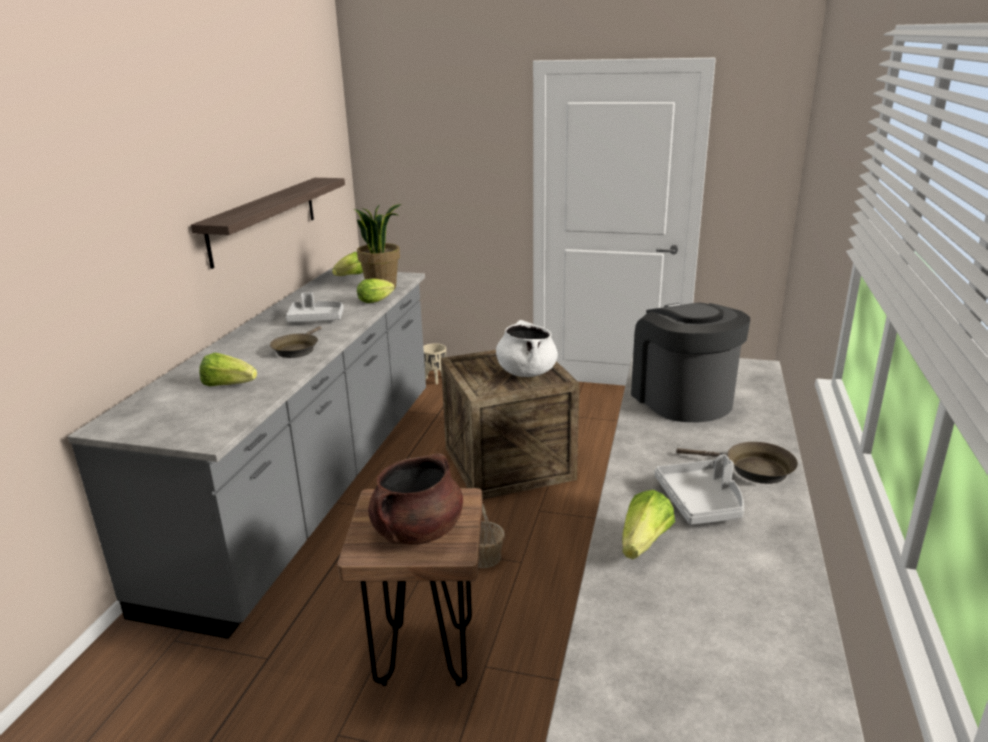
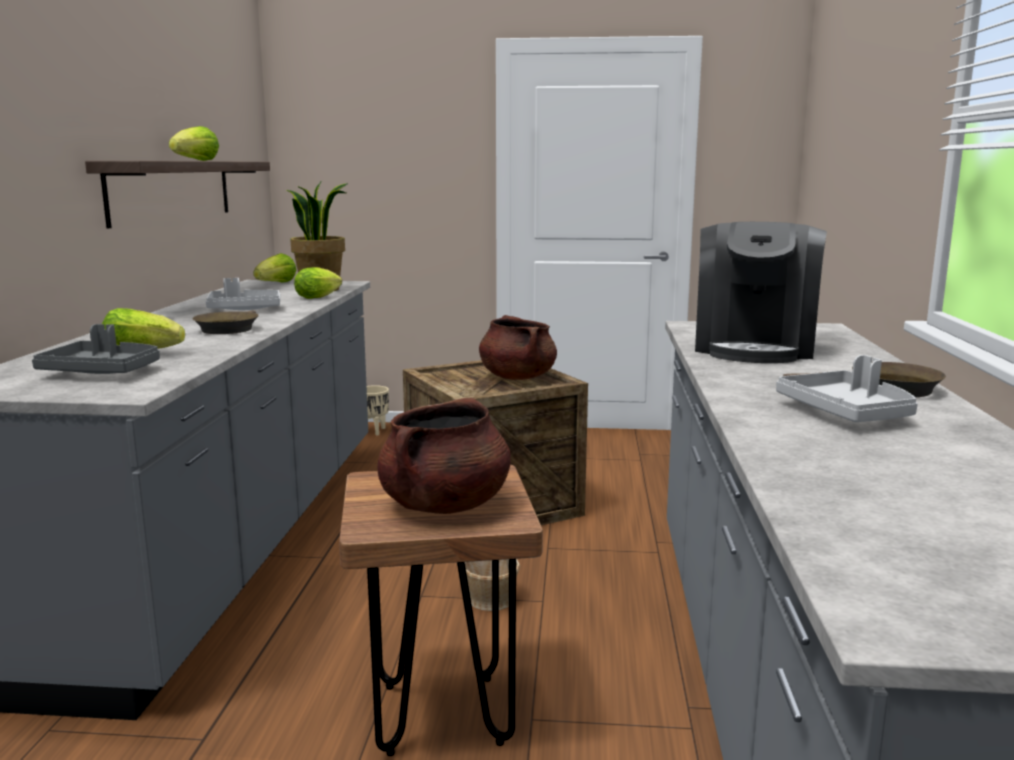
camera: 10 degrees left, 10 degrees down
(198, 409) = (102, 372): none -> grey tray
(526, 372) = (517, 377): white cooking pot -> brown cooking pot
(644, 543) = (804, 445): lettuce -> lettuce (196, 160)
(682, 399) = (754, 348): coffee machine -> coffee machine turned 135 degrees counterclockwise

